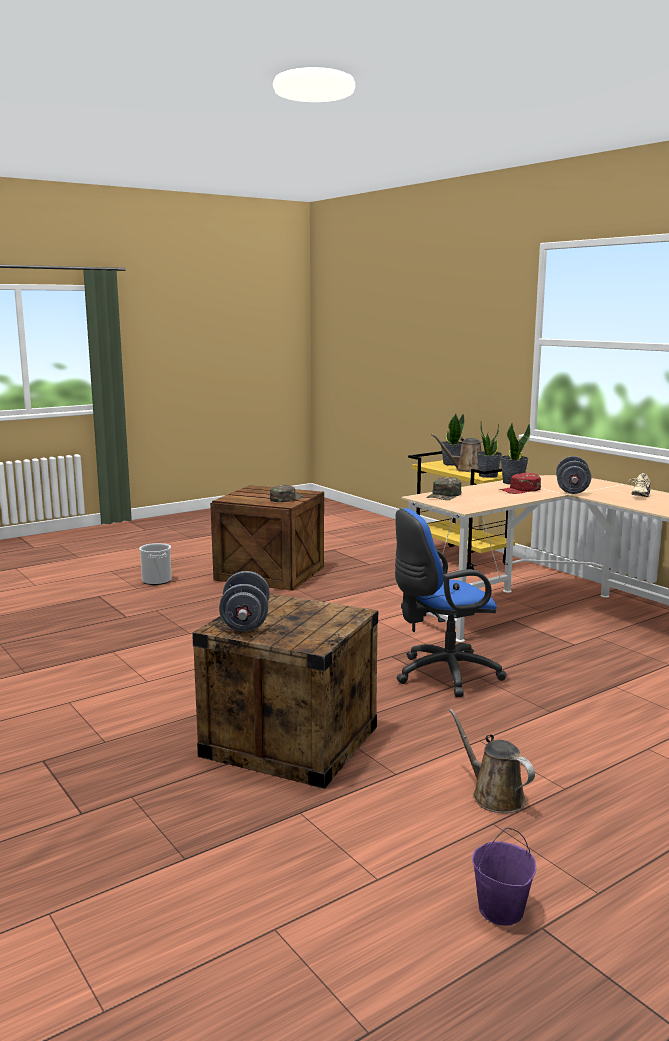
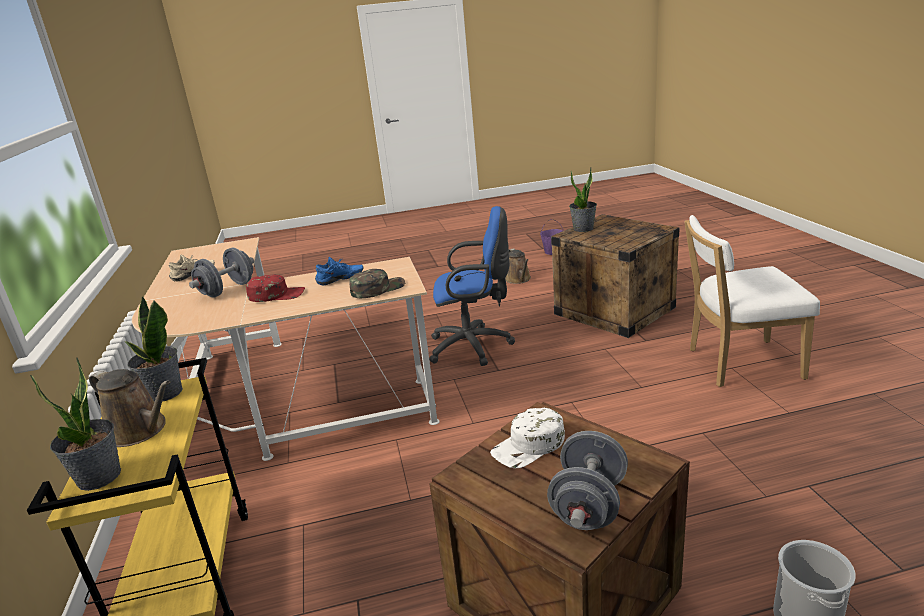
camera: 155 degrees left, 10 degrees up
(138, 685) = (738, 364): none -> white chair
(245, 623) = (643, 231): grey dumbbell -> grey dumbbell (589, 505)
(286, 498) = (529, 446): green cap -> white cap
(489, 498) = (340, 280): none -> blue shoe
(512, 482) = (245, 314): potted plant -> potted plant (583, 229)

